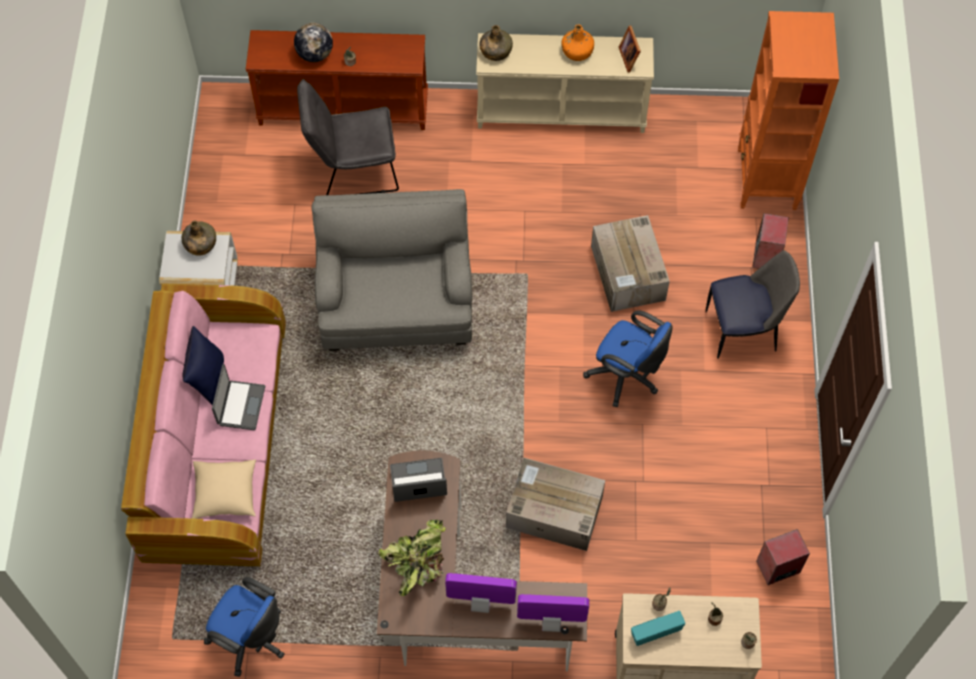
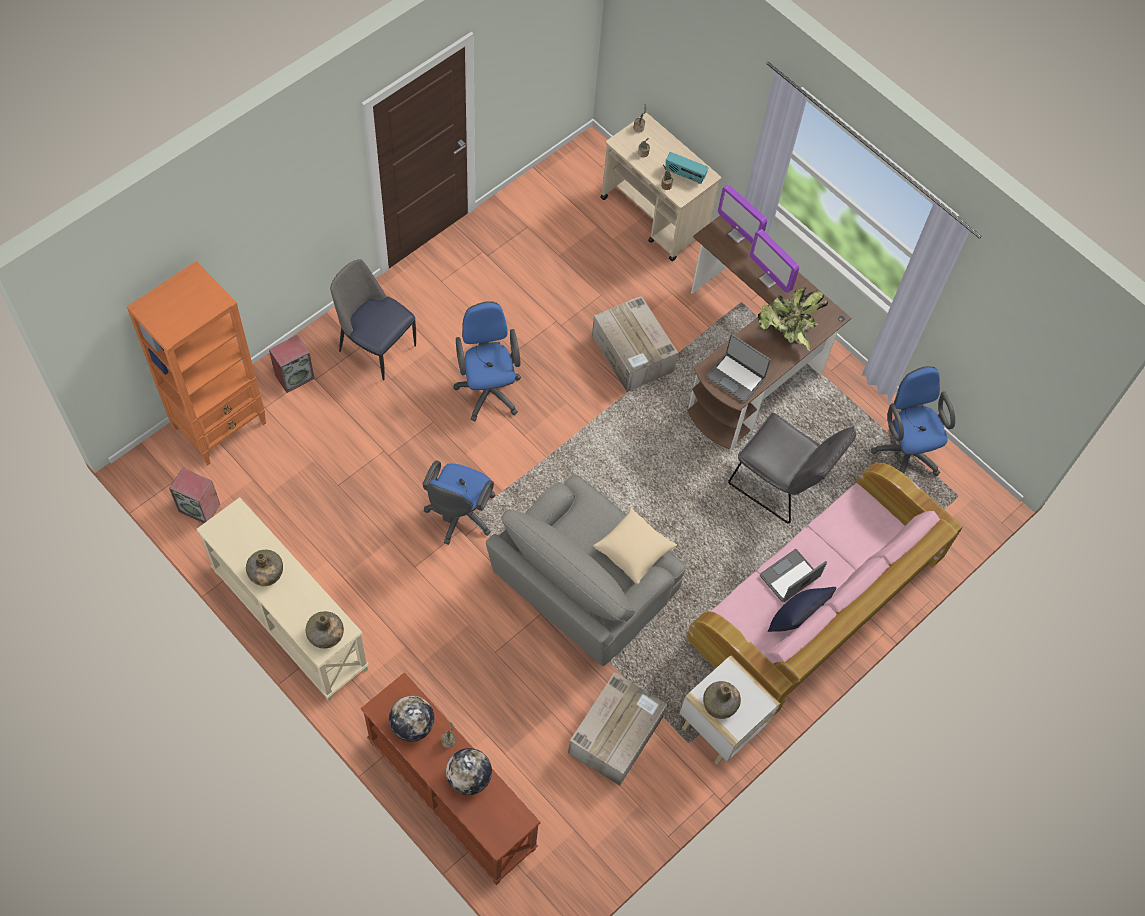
camera: 140 degrees left, 0 degrees up
(225, 494) = (855, 526): beige pillow -> beige pillow (634, 551)
(352, 169) = (502, 729): grey chair -> grey chair (781, 485)
(382, 51) = (412, 725): none -> globe
(535, 268) = (459, 516): none -> blue office chair
(577, 51) = (265, 573): orange bottle -> green bottle
(628, 274) = (401, 451): cardboard box -> cardboard box (616, 733)
(630, 57) = (234, 529): picture frame -> none
(777, 567) = (536, 209): speaker -> speaker (200, 507)

